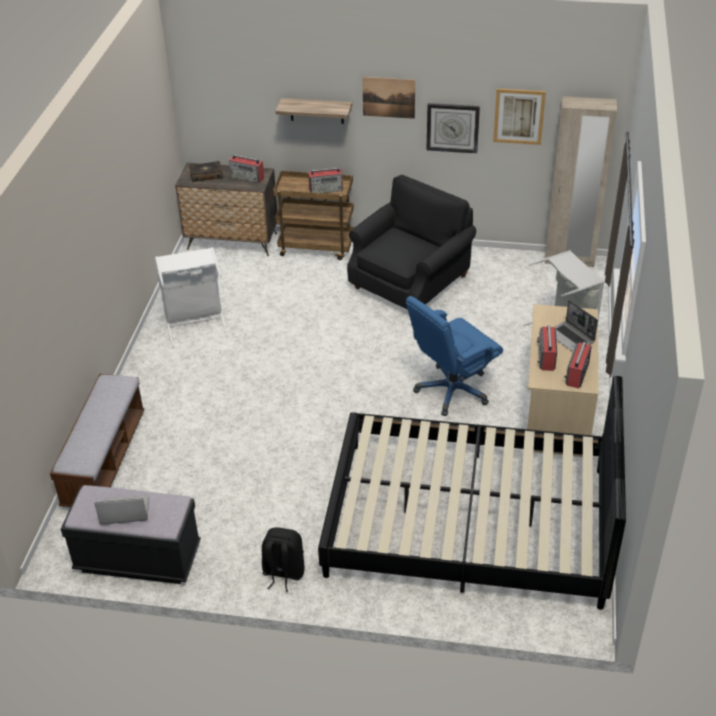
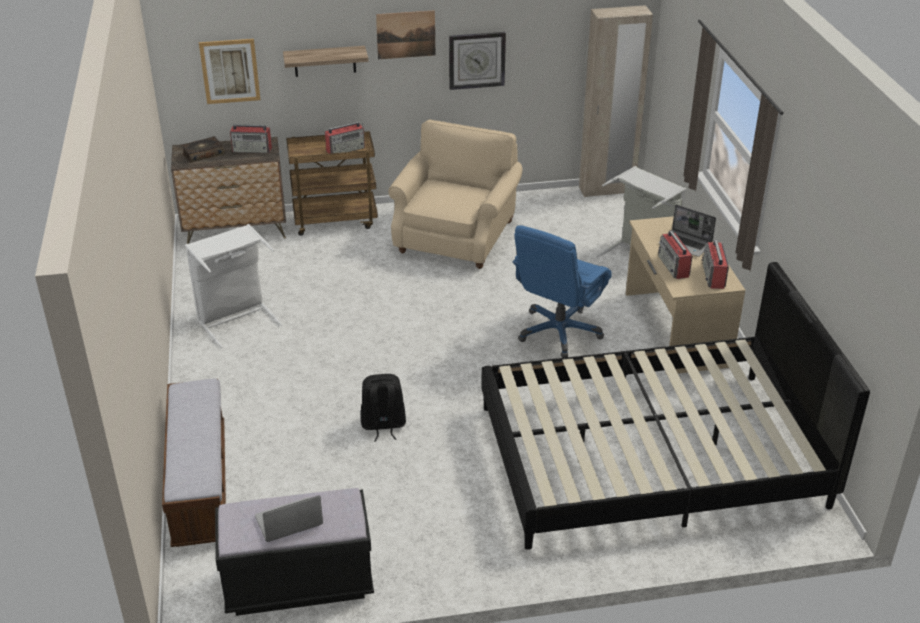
camera: 20 degrees left, 5 degrees down
(283, 573) = (478, 556): black backpack -> black backpack (383, 425)
(410, 282) = (456, 237): black armchair -> beige armchair
(519, 116) = (546, 38): picture -> picture (230, 71)

